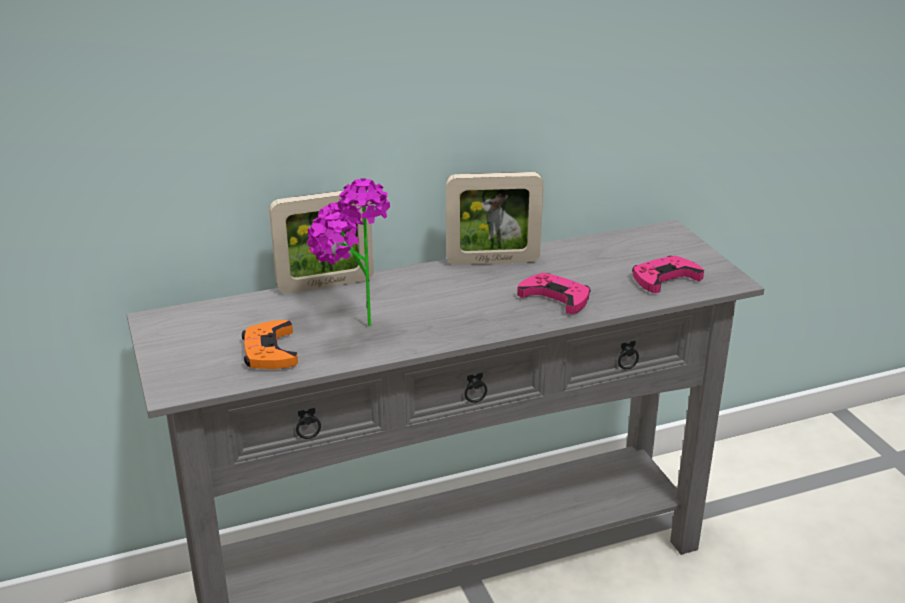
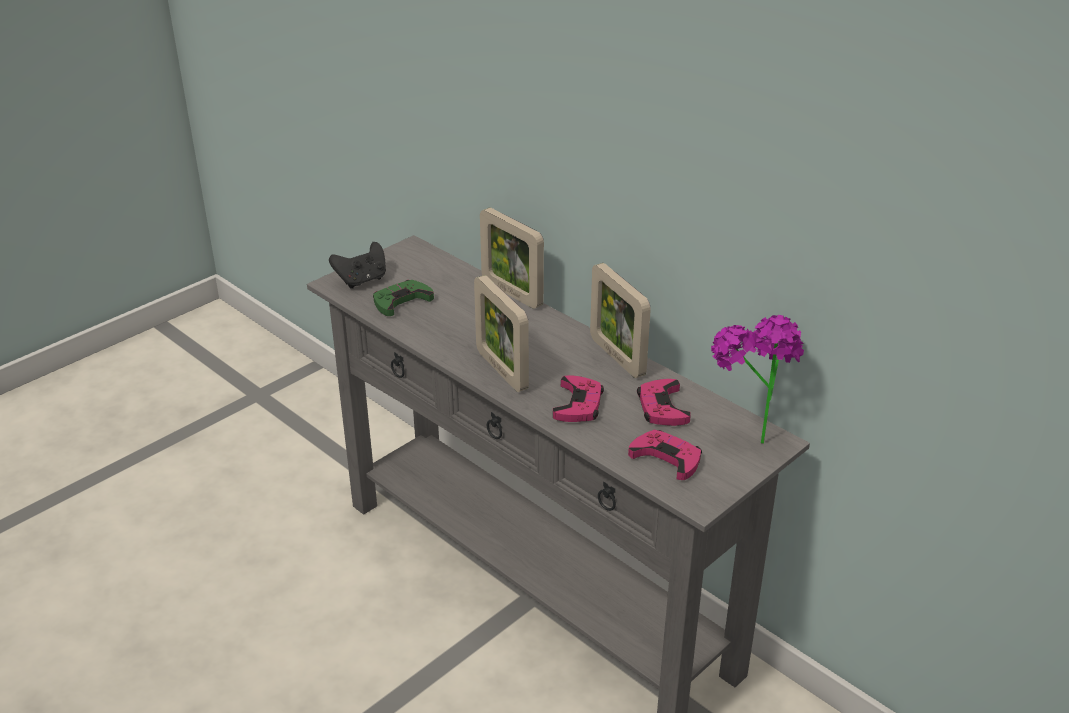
camera: 65 degrees right, 5 degrees up
(190, 368) = (362, 280): none -> black game controller
(269, 351) = (401, 301): orange game controller -> green game controller
(349, 327) = (457, 322): potted plant -> potted plant (749, 433)
(465, 323) = (501, 370): none -> picture frame
(589, 262) = (662, 408): none -> pink game controller

